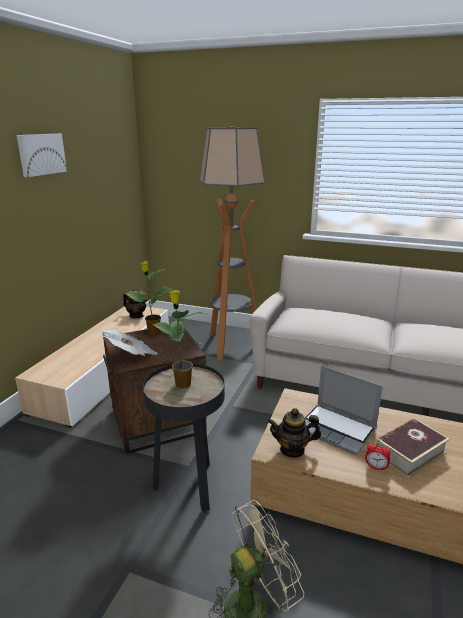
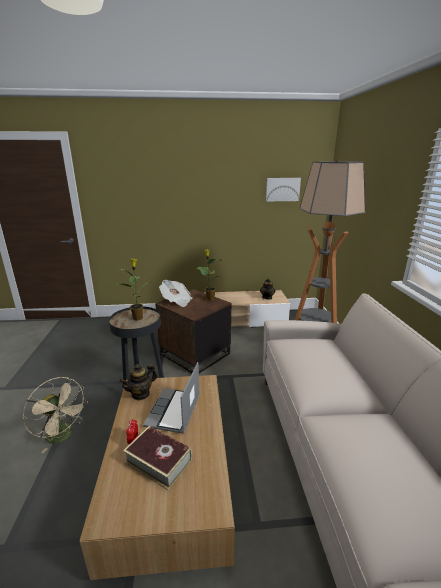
camera: 65 degrees right, 0 degrees up
(41, 154) = (221, 176): picture -> picture (282, 189)
(292, 449) = (141, 394): teapot -> teapot turned 105 degrees counterclockwise

